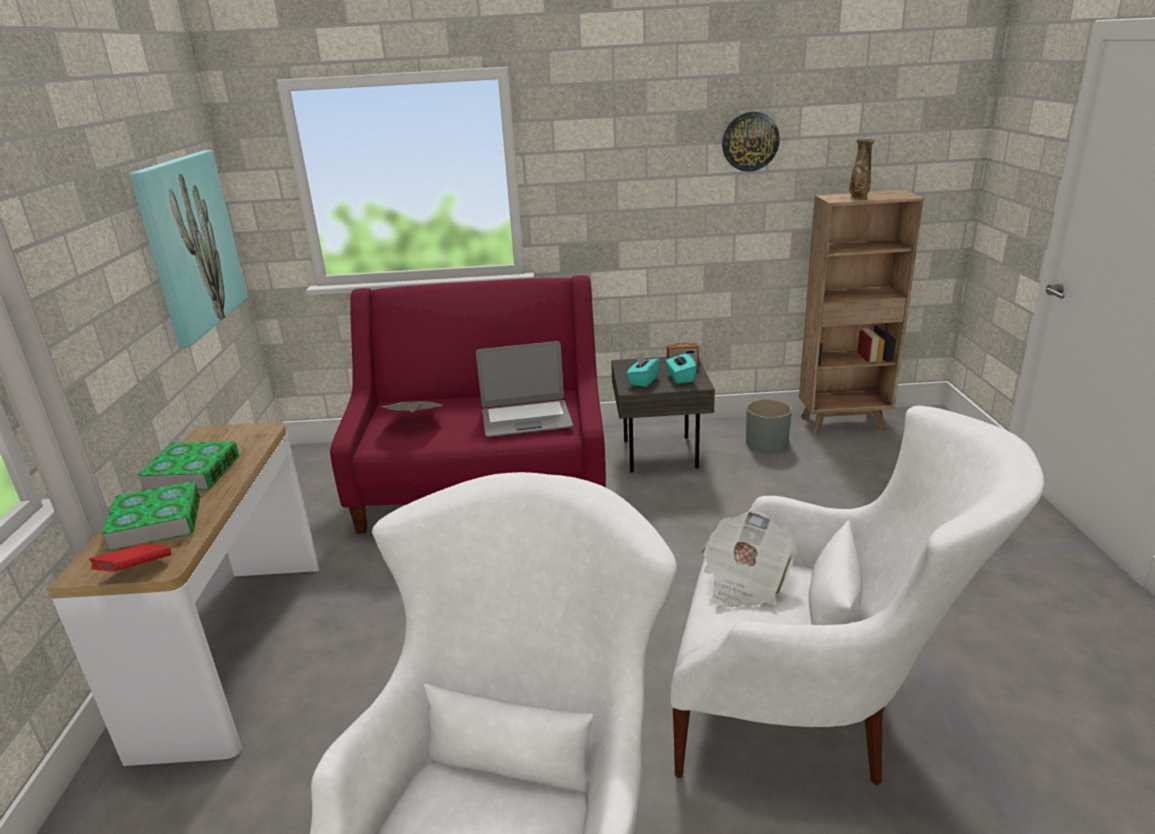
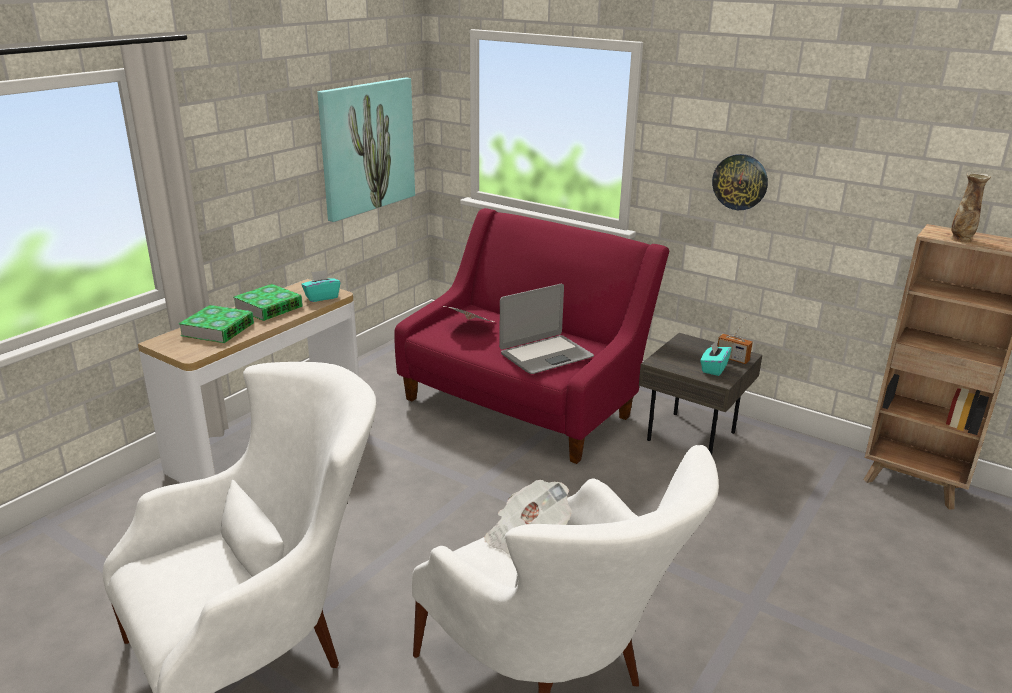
camera: 35 degrees right, 0 degrees up
(135, 570) = (178, 351): red book -> none
(526, 419) = (545, 355): laptop -> laptop turned 60 degrees counterclockwise
(643, 381) = (677, 359): turquoise tissue box -> turquoise tissue box (321, 297)
(750, 141) = (864, 151): wall clock -> wall clock (740, 182)
(767, 443) = (804, 468): grey planter -> none

